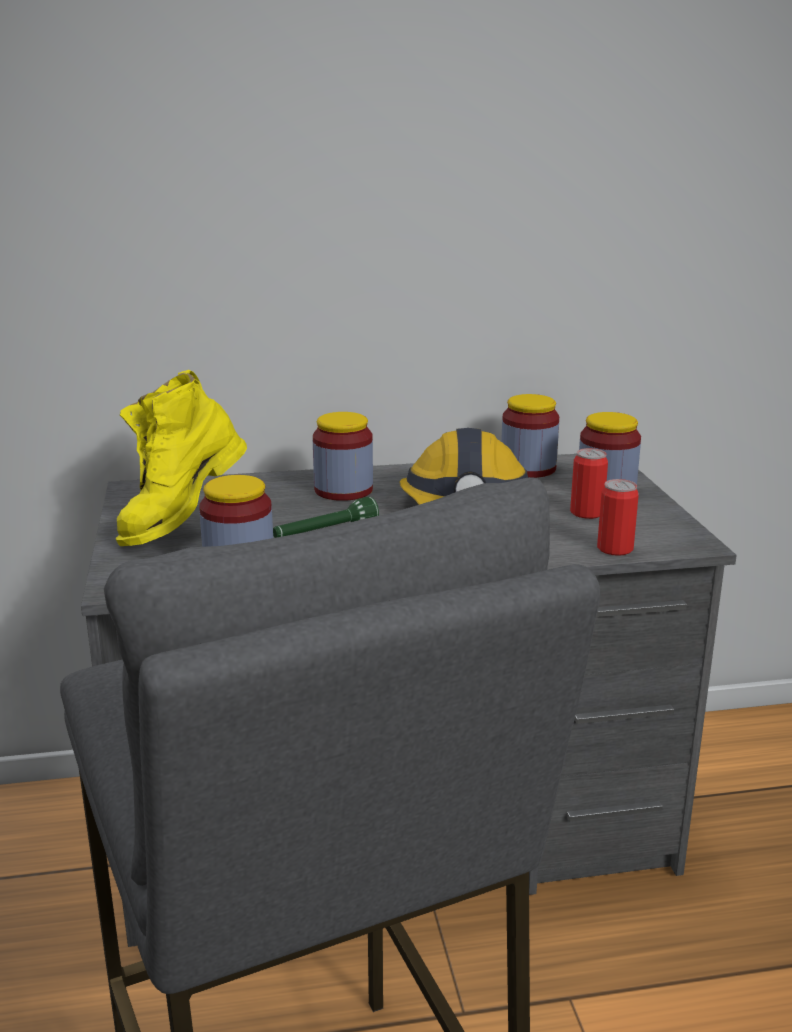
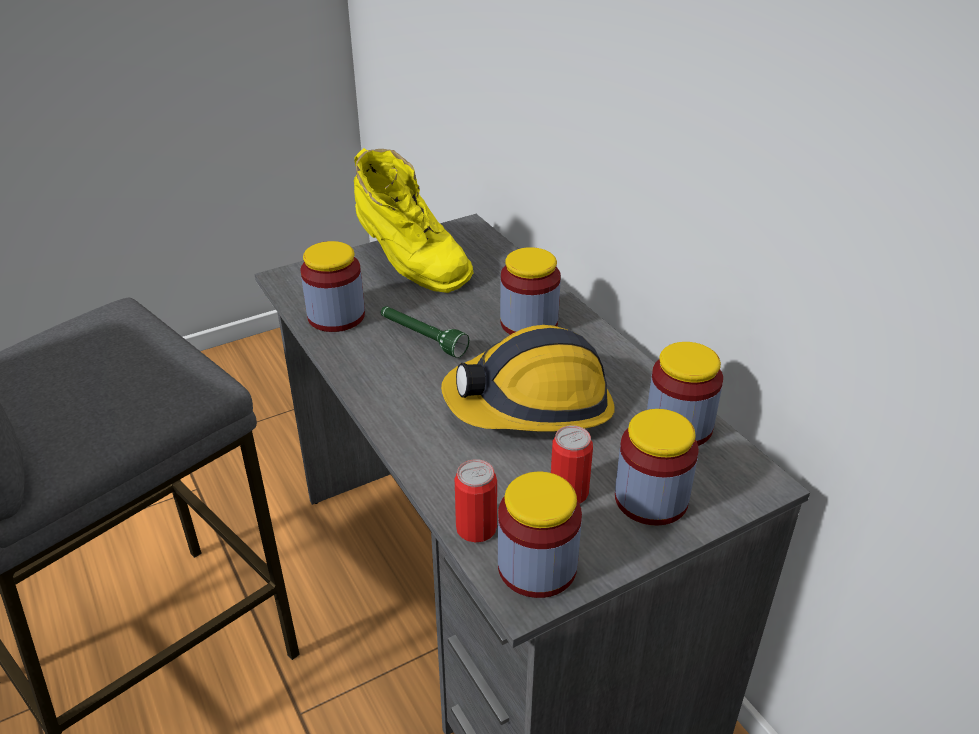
camera: 70 degrees right, 15 degrees up
(181, 523) = (409, 267): yellow boot -> yellow boot turned 150 degrees counterclockwise
(665, 535) = (537, 567): none -> jar

